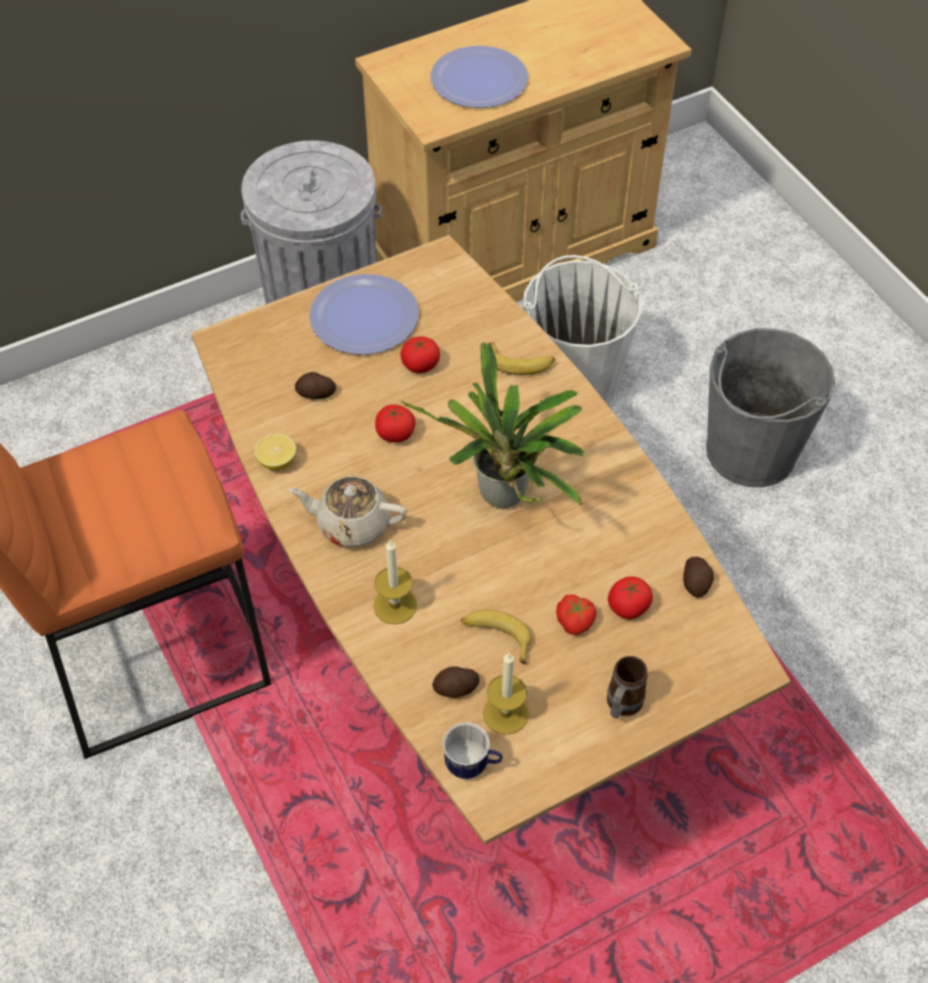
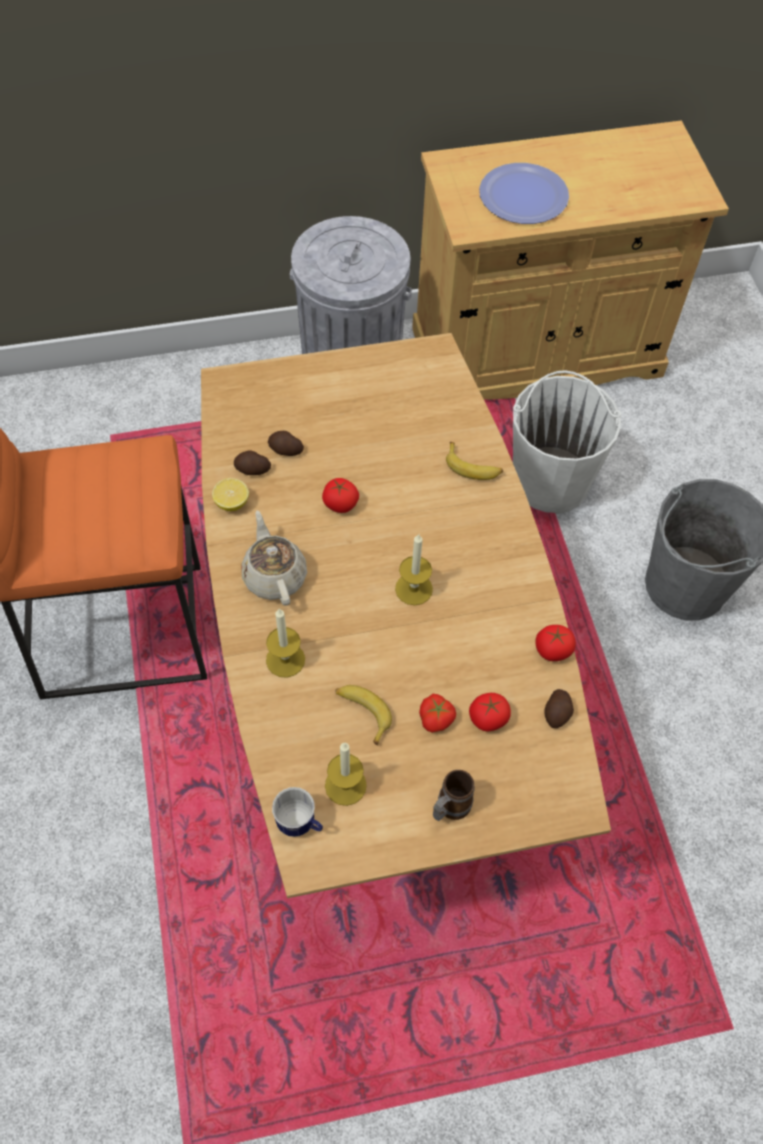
camera: 15 degrees right, 5 degrees up
(351, 523) = (274, 575): beige teapot -> beige teapot turned 45 degrees clockwise
(364, 316) = (351, 390): plate -> none
(420, 365) = (384, 446): tomato -> tomato (553, 650)
(456, 689) = (311, 750): potato -> potato (252, 470)
(504, 499) = (413, 589): potted plant -> candle

